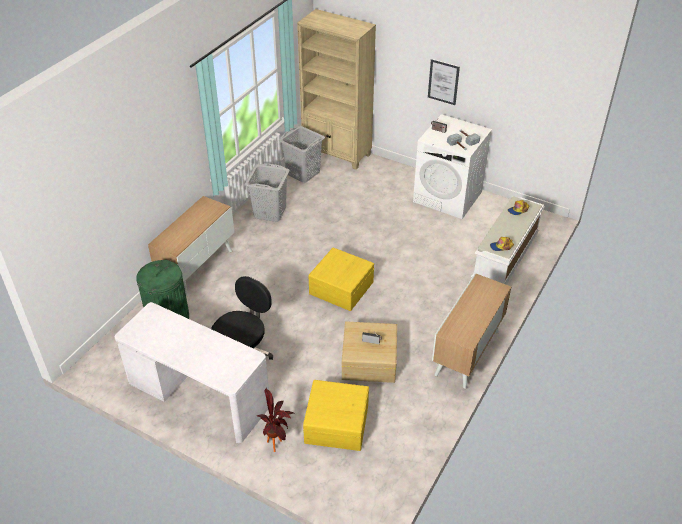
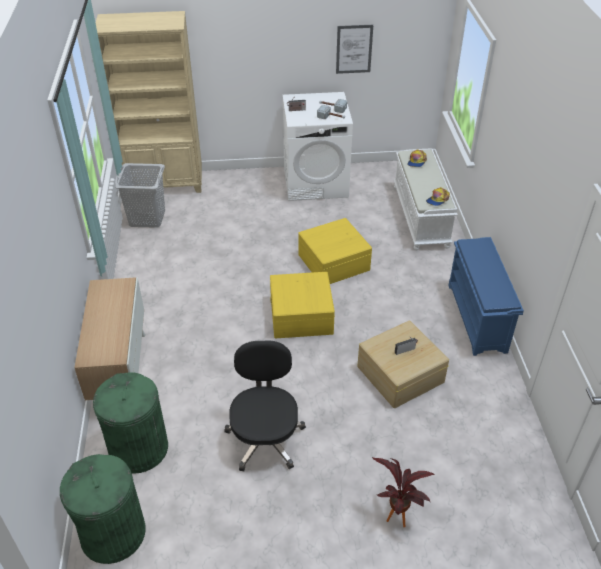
camera: 35 degrees left, 0 degrees up
(114, 356) = (112, 533): none -> green trash can
(198, 395) = (262, 517): white desk -> none
(270, 212) = (149, 273): grey laundry basket -> none
(336, 423) = (433, 457): yellow storage box -> yellow storage box (333, 262)
(443, 82) = (279, 56): picture -> picture (354, 49)
(467, 353) = (477, 318): cabinet -> blue shoe rack

